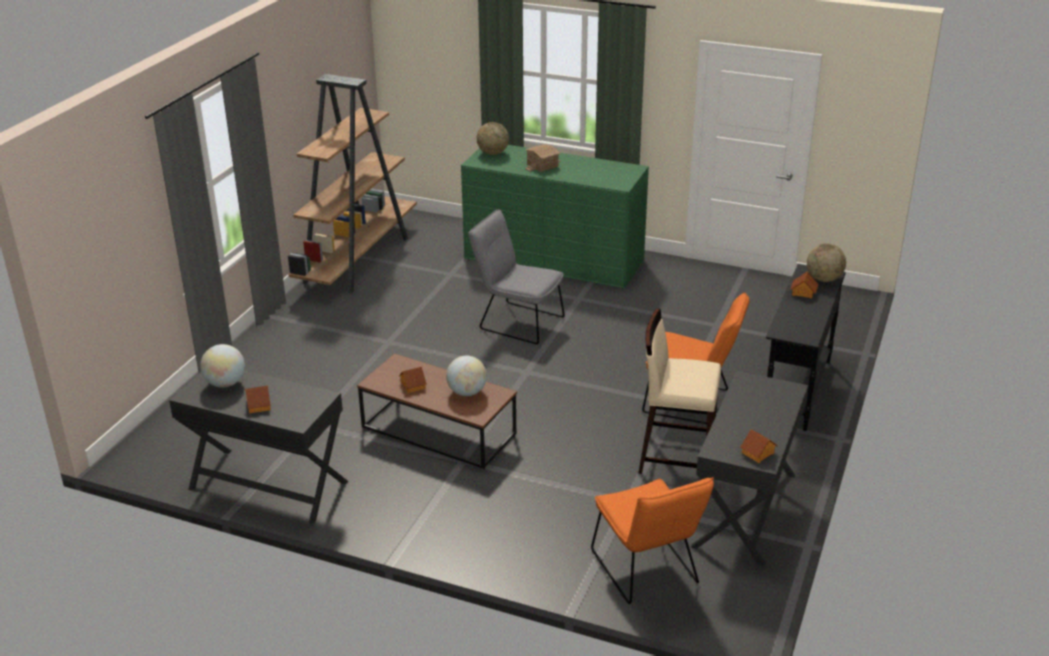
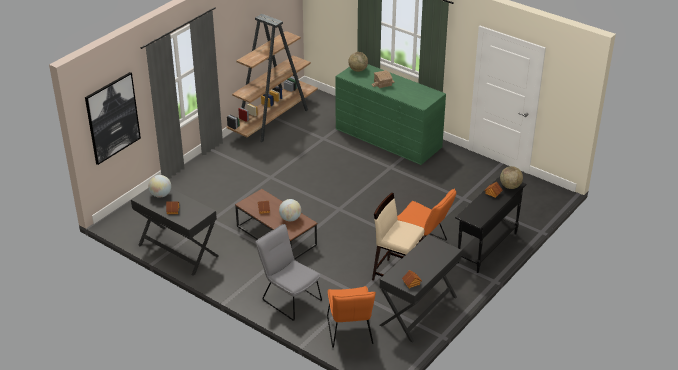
camera: 15 degrees right, 5 degrees up
(106, 257) = (112, 118): none -> picture
(516, 321) = (347, 176): grey chair -> grey chair (289, 298)

